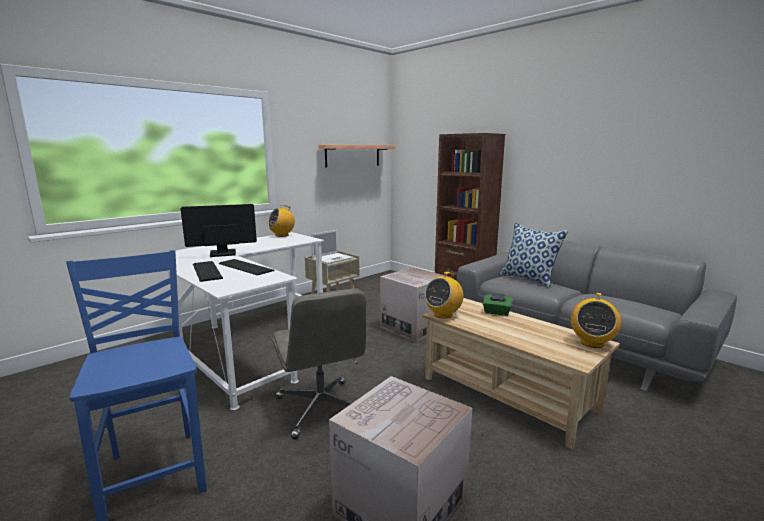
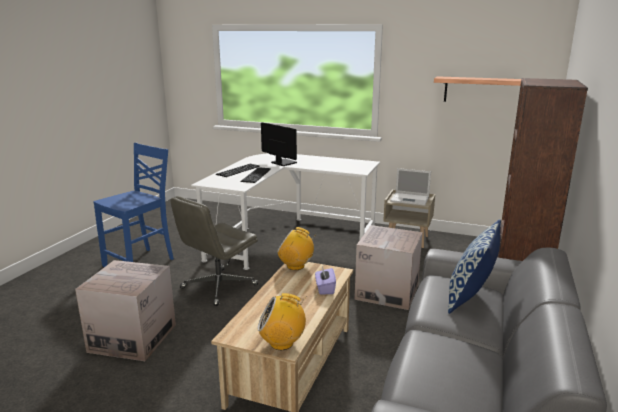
camera: 65 degrees right, 5 degrees up
(282, 235) = (361, 162): radio -> none
(496, 312) = (325, 289): green tissue box -> purple tissue box

